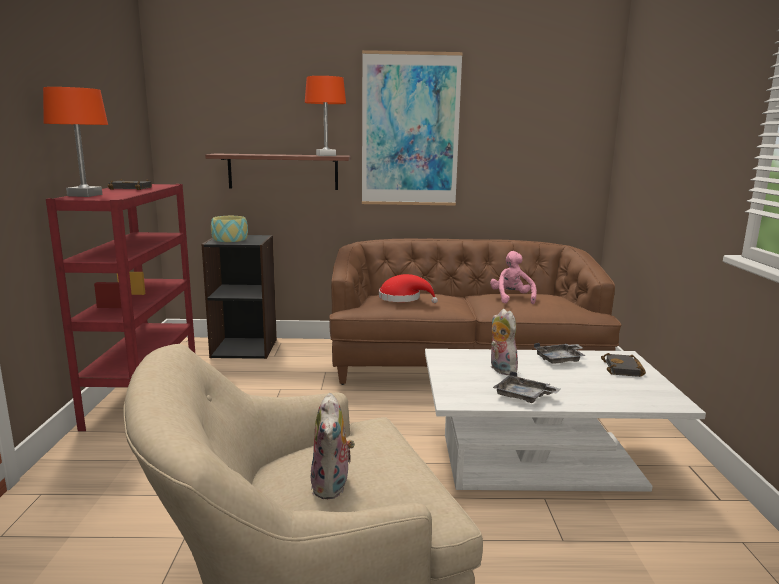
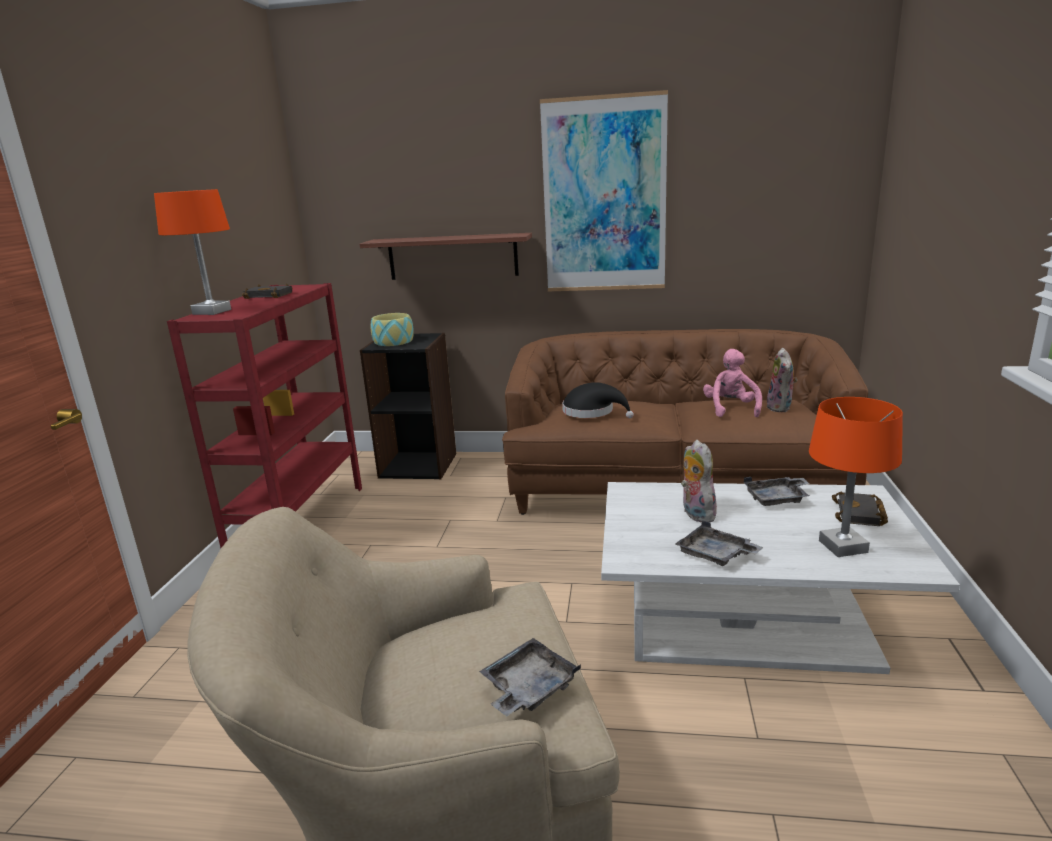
camera: 10 degrees right, 5 degrees up
(325, 155) = (500, 235): orange table lamp -> orange table lamp (842, 546)
(332, 487) = (449, 682): plush toy -> plush toy (781, 408)
(401, 487) = (528, 688): none -> grey tray
(403, 298) = (592, 412): red hat -> black hat

